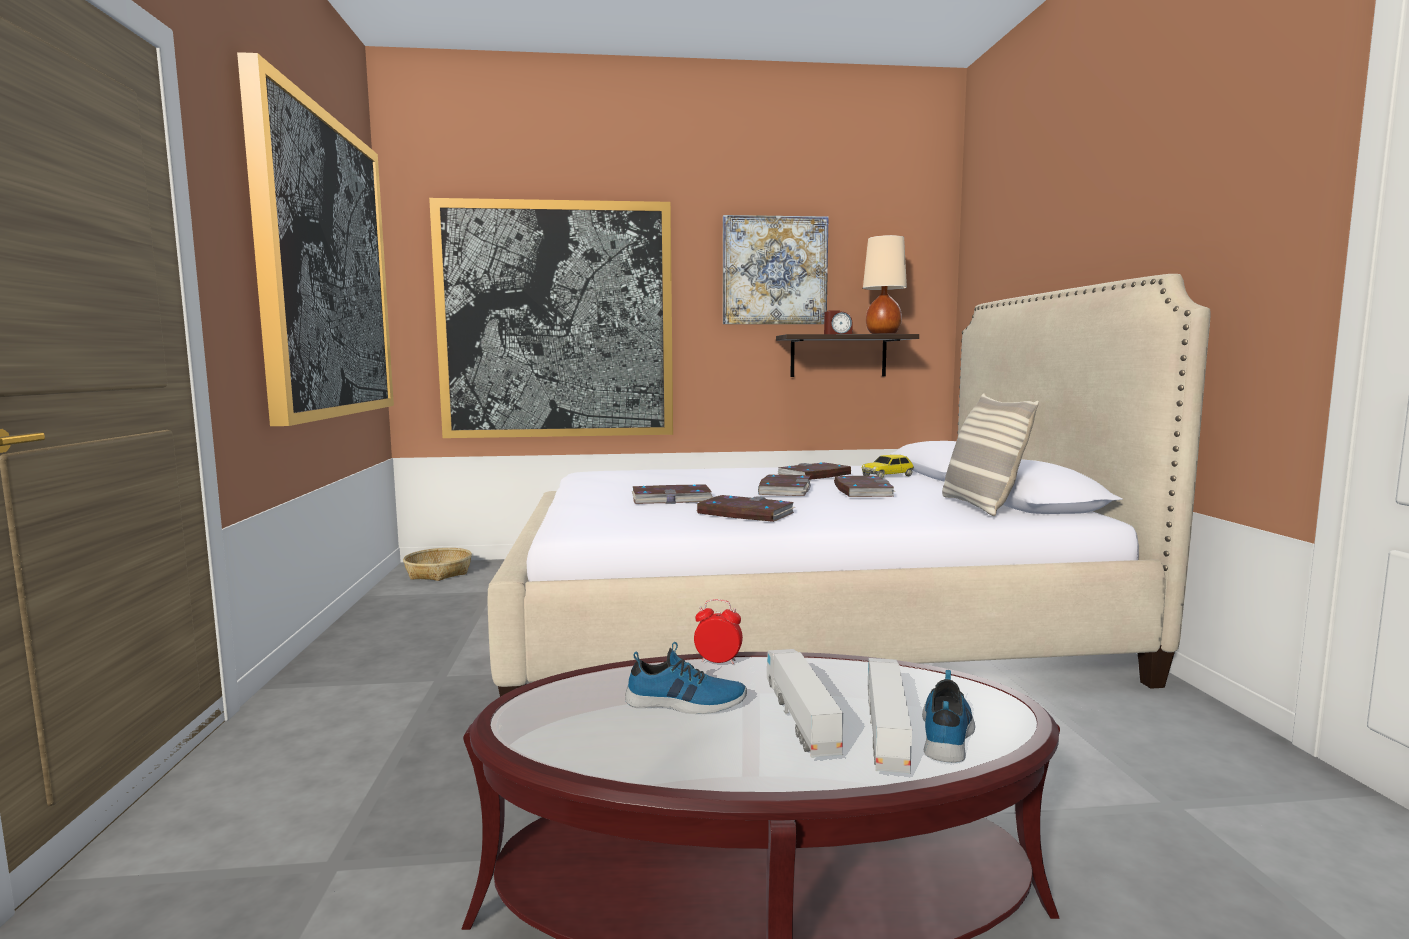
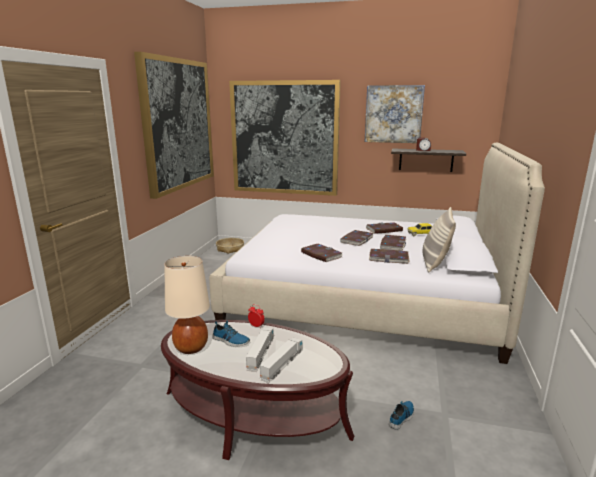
camera: 20 degrees right, 10 degrees up
(672, 499) = (301, 240): book -> book (389, 258)
(882, 334) = (448, 151): beige table lamp -> beige table lamp (190, 348)
(948, 731) = (301, 369): shoe -> shoe (402, 417)

